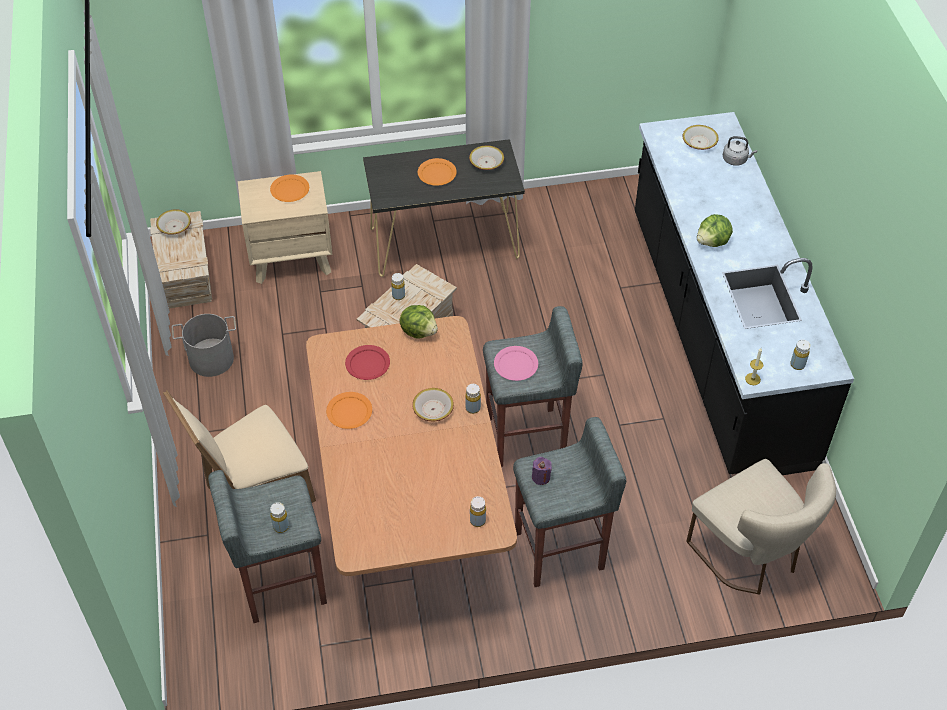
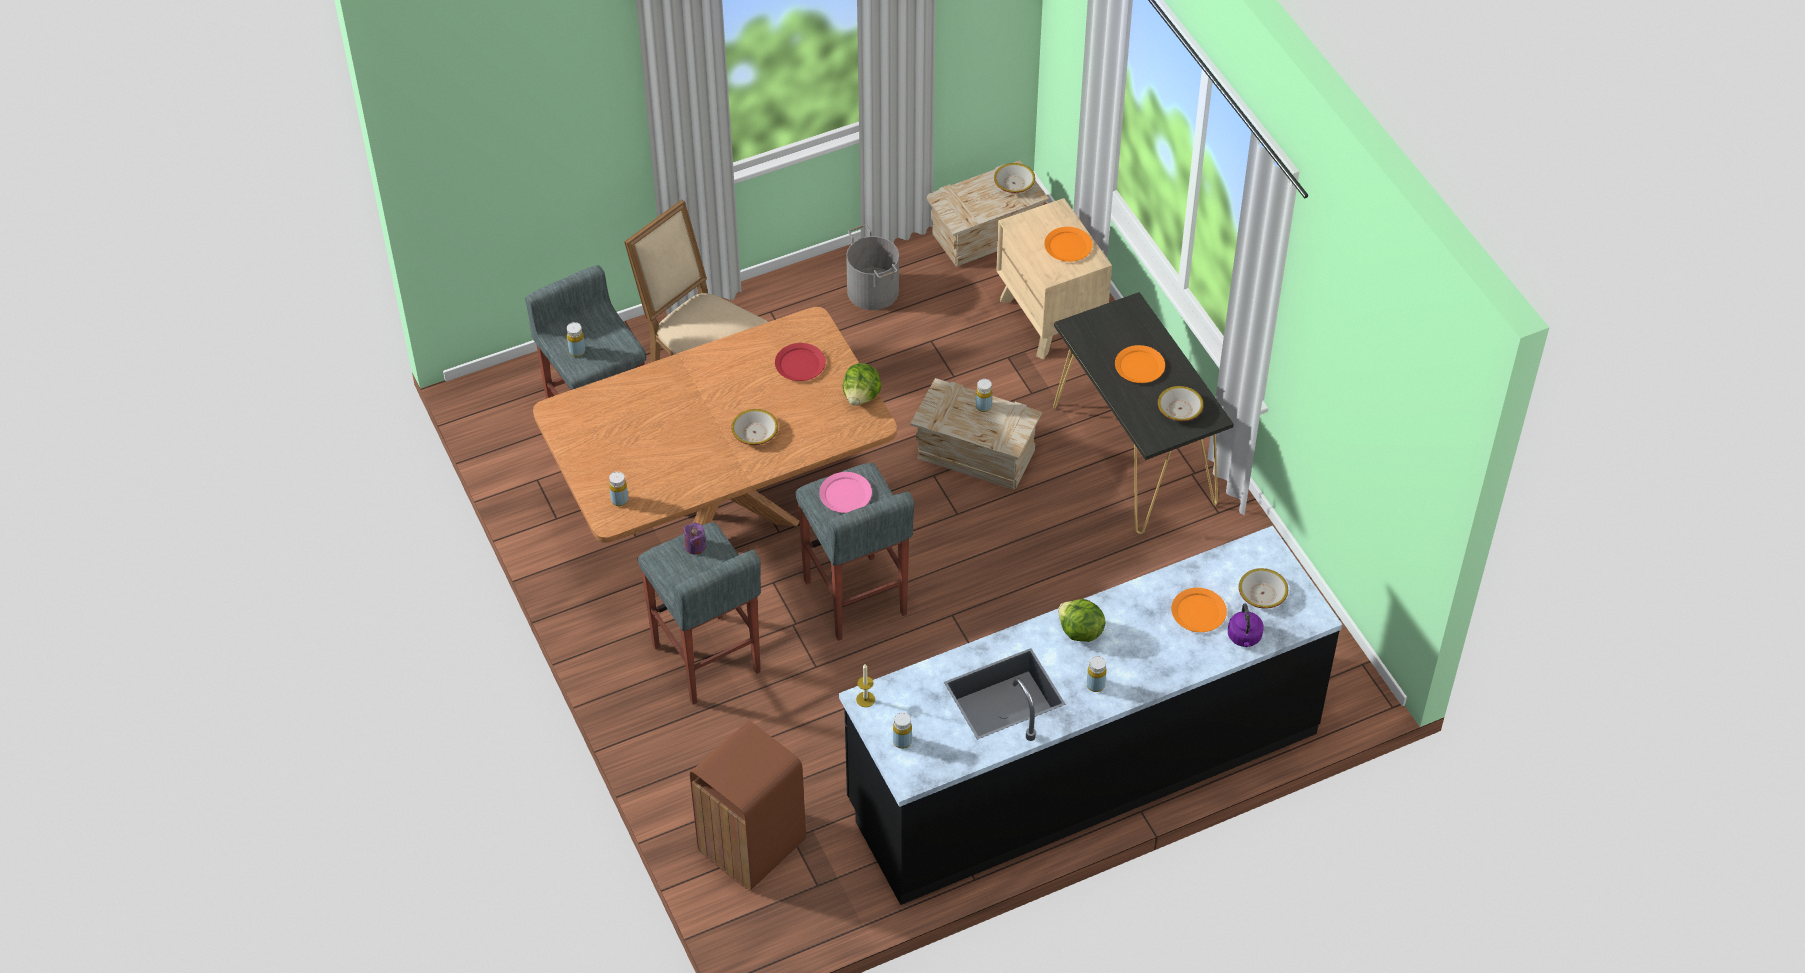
camera: 75 degrees right, 0 degrees up
(349, 411) = (730, 364): orange plate -> orange plate (1198, 611)
(473, 408) = (766, 466): yellow bottle -> yellow bottle (1095, 685)
(736, 160) = (1244, 638): grey kettle -> purple kettle
(751, 555) = (750, 846): beige chair -> brown trash can

